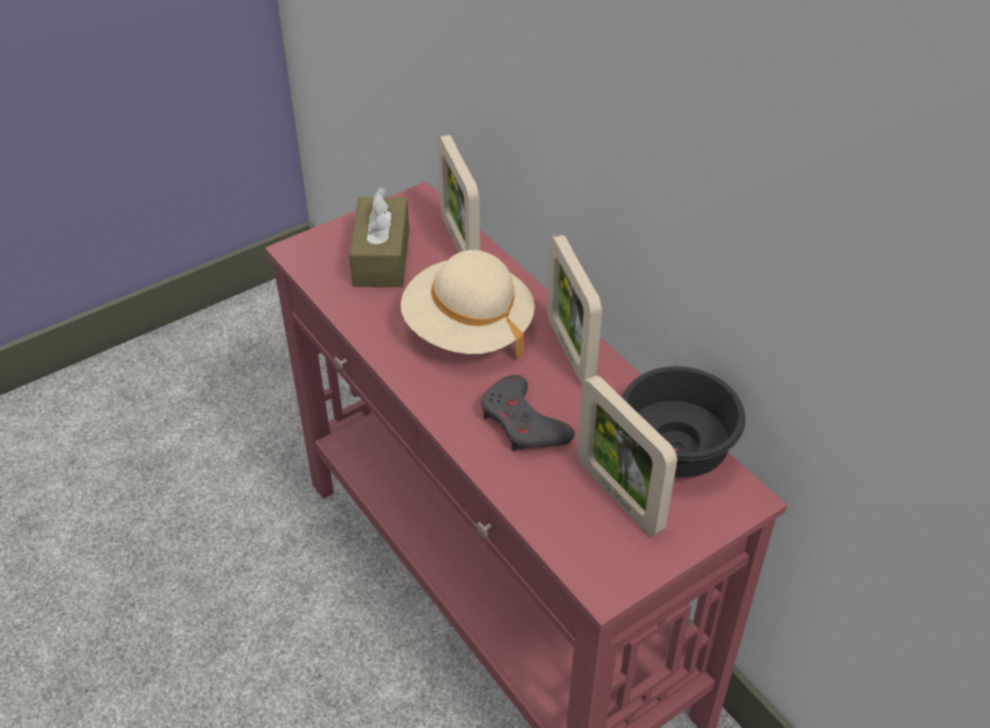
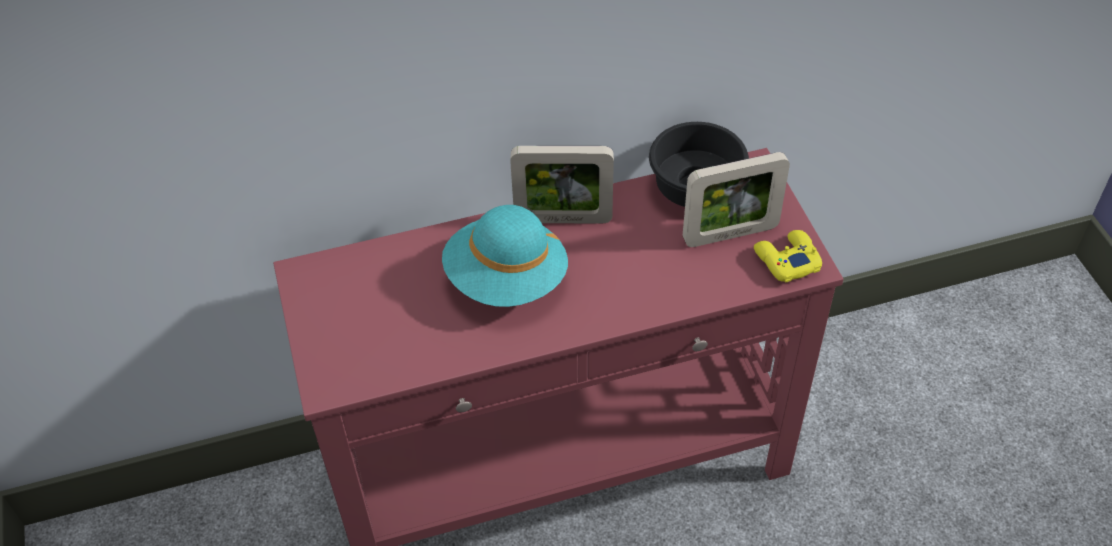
camera: 70 degrees left, 5 degrees up
(381, 257) = (373, 321): brown tissue box -> none
(460, 242) = (384, 257): picture frame -> none
(468, 329) = (506, 280): beige hat -> turquoise hat
(523, 423) = (634, 271): grey game controller -> none
(603, 559) = (786, 260): none -> yellow game controller

